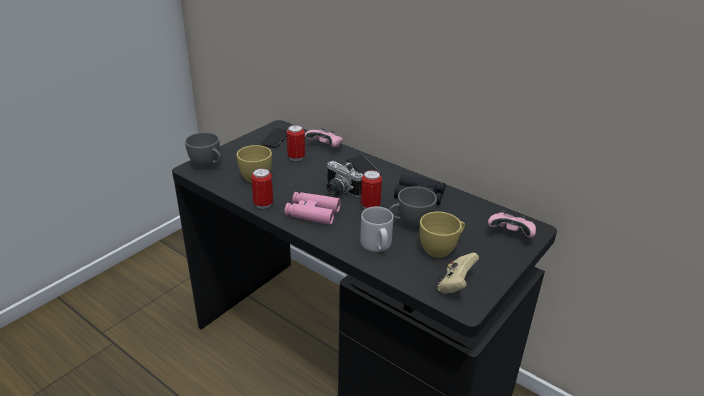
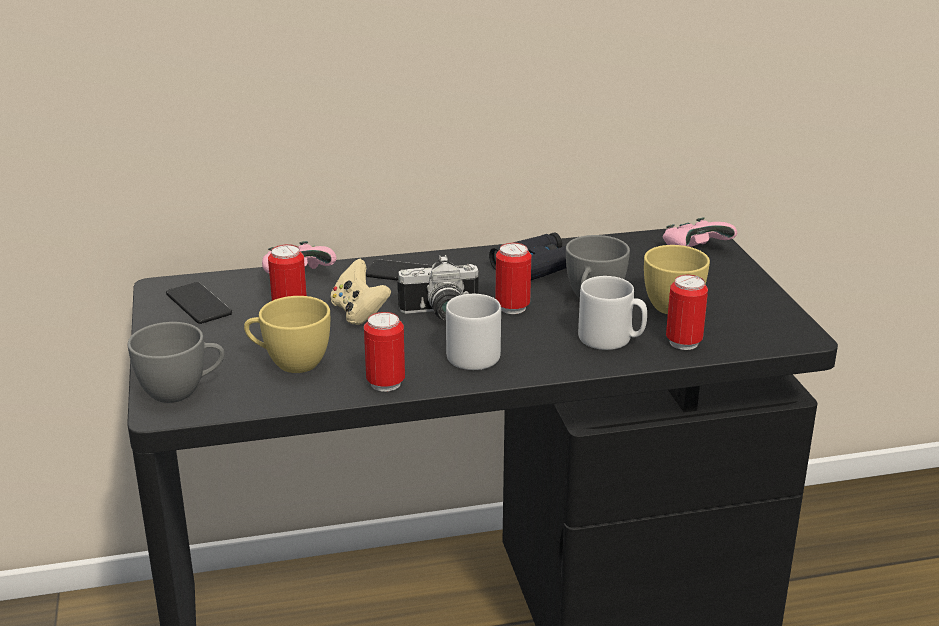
camera: 50 degrees left, 5 degrees down
(312, 213) = (469, 354): pink binoculars -> grey mug
(403, 269) = (683, 342): none -> can
(455, 285) = (753, 325): beige game controller -> beige game controller (359, 313)

